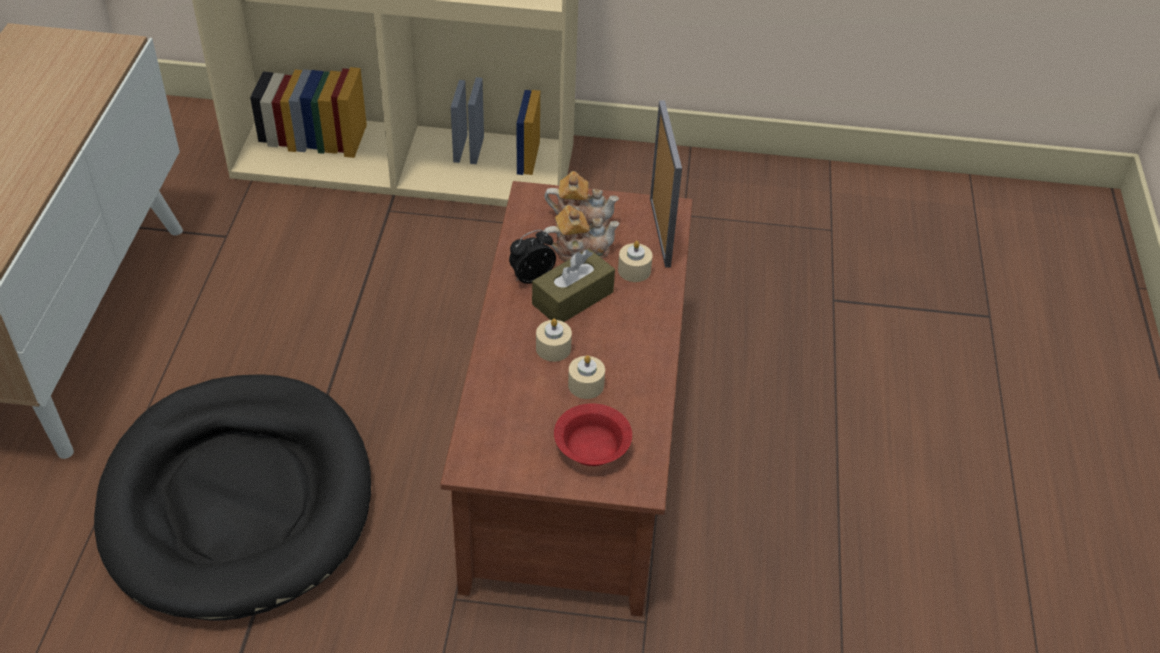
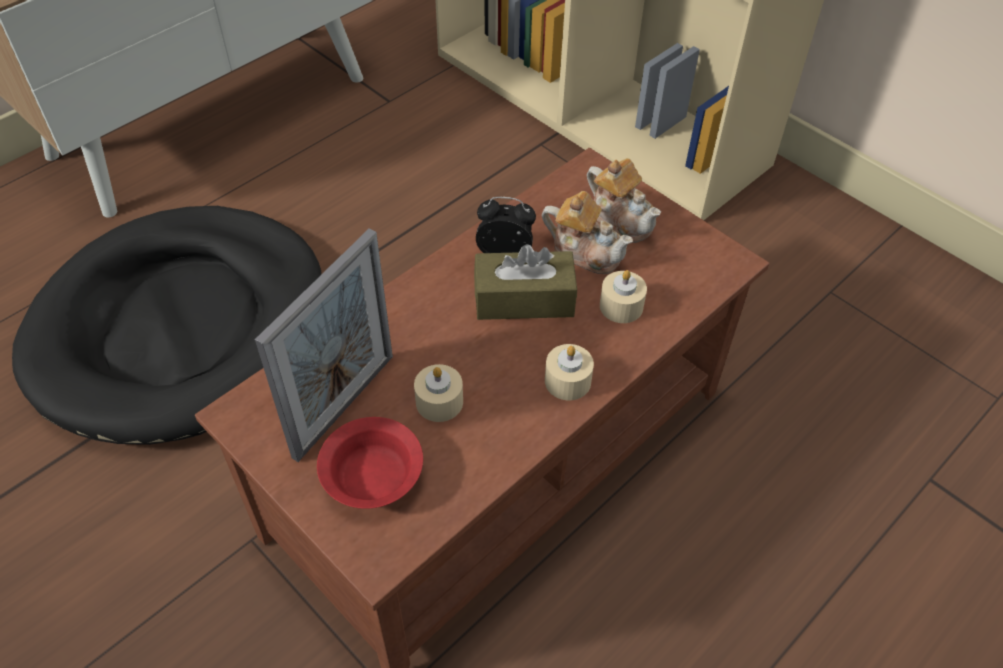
camera: 40 degrees right, 5 degrees up
(553, 348) = (448, 341): beige candle -> beige candle (567, 381)
(660, 232) = (693, 280): picture frame -> picture frame (344, 405)

